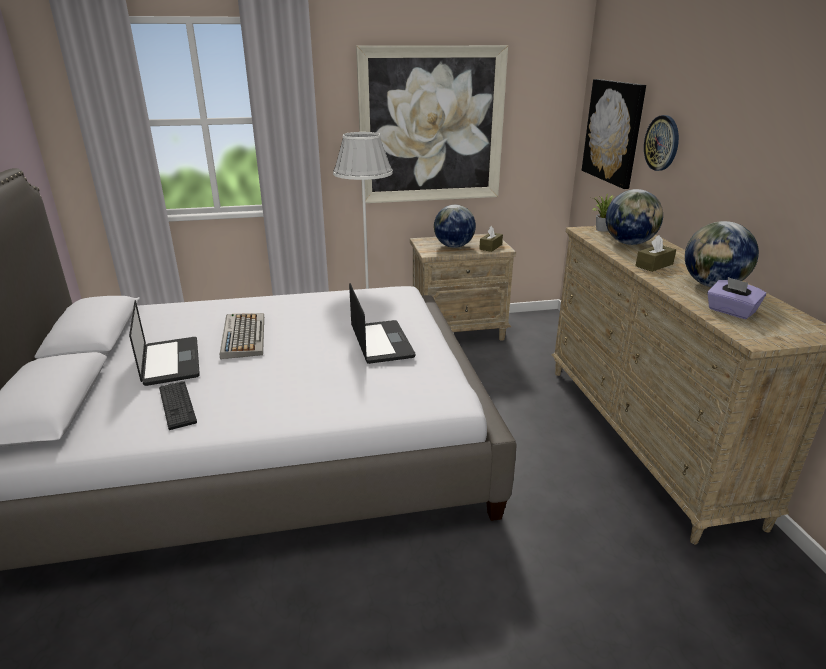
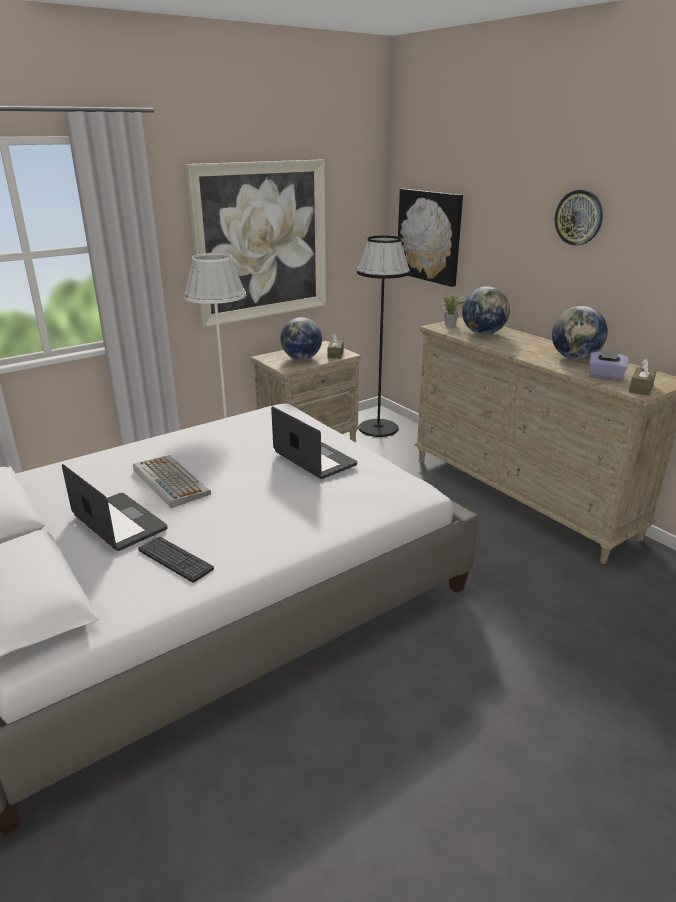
camera: 25 degrees left, 0 degrees up
(538, 331) = (378, 428): none -> black floor lamp
(654, 265) = (520, 349): brown tissue box -> brown tissue box (641, 388)
(662, 143) = (487, 245): wall clock -> wall clock (579, 217)

